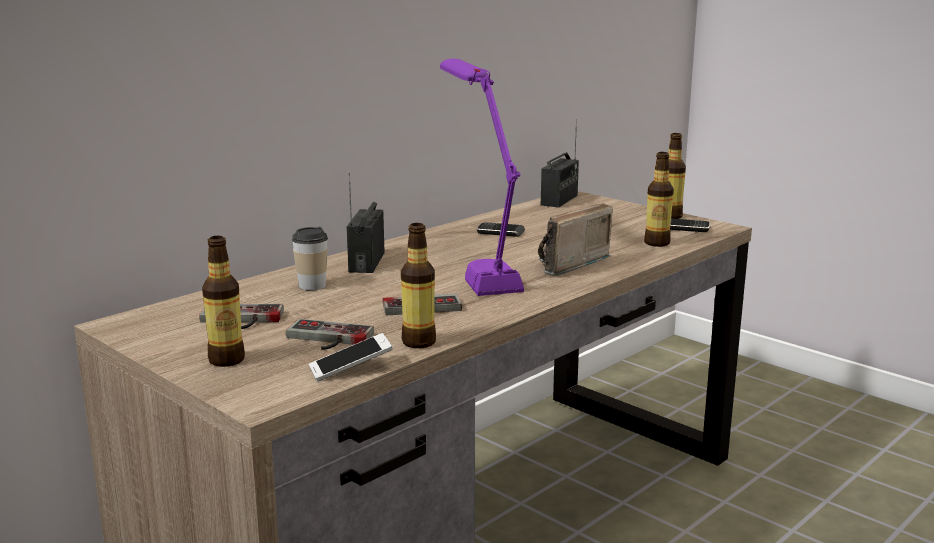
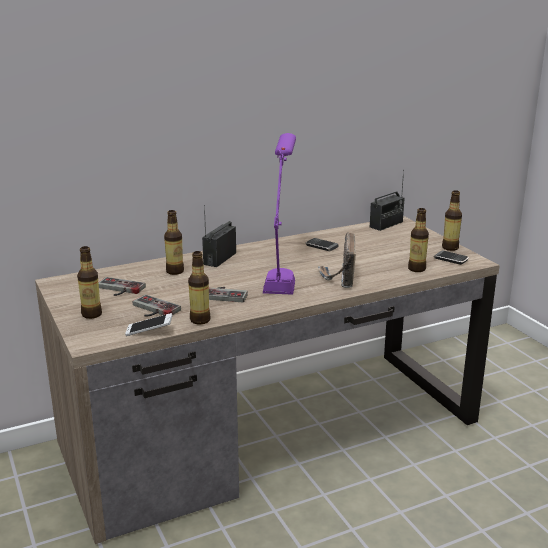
camera: 20 degrees right, 5 degrees up
(312, 285) = (175, 271): cup -> bottle
(565, 264) = (338, 277): radio -> radio turned 60 degrees counterclockwise

